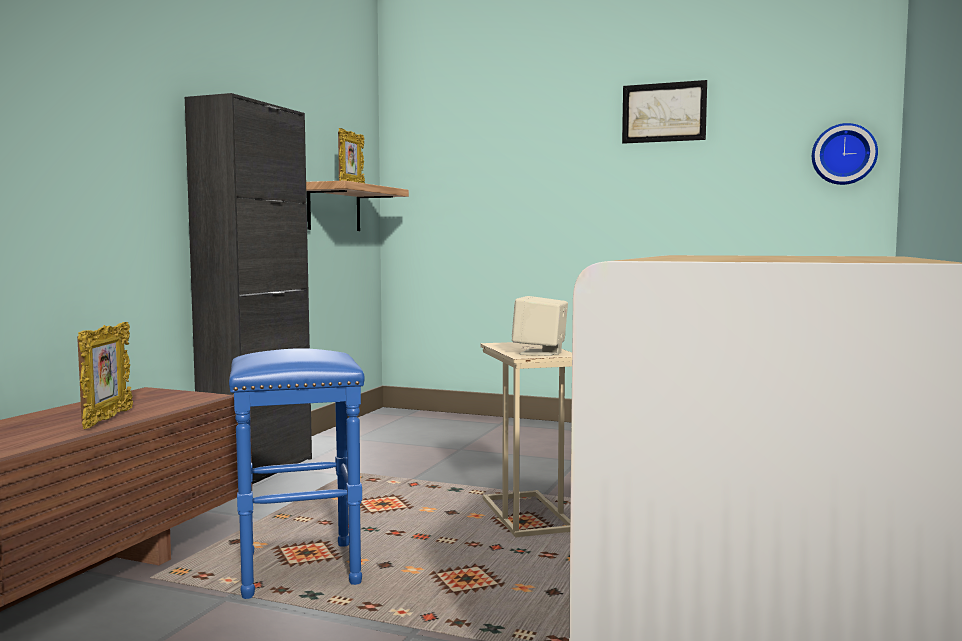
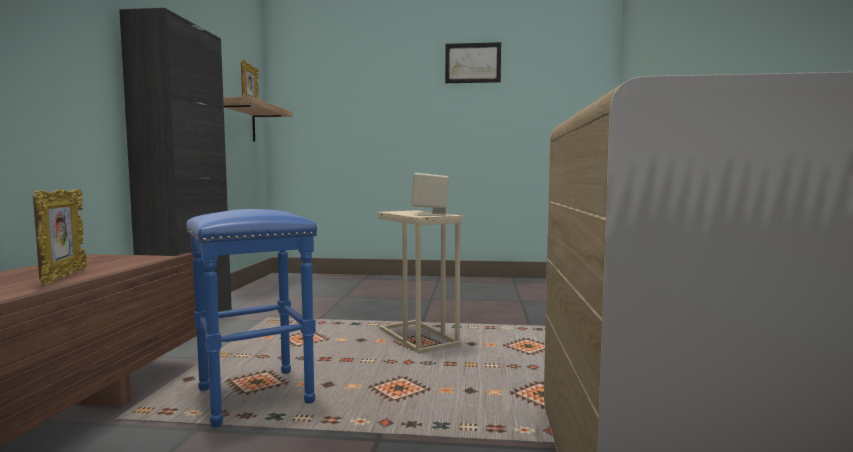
camera: 15 degrees left, 0 degrees up
(843, 154) = (586, 94): wall clock -> none

